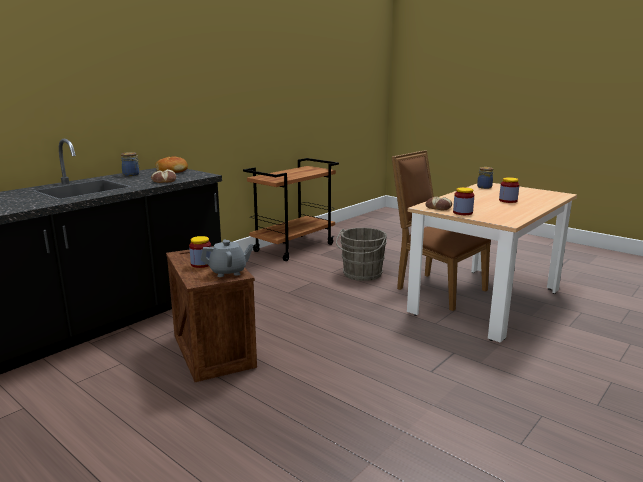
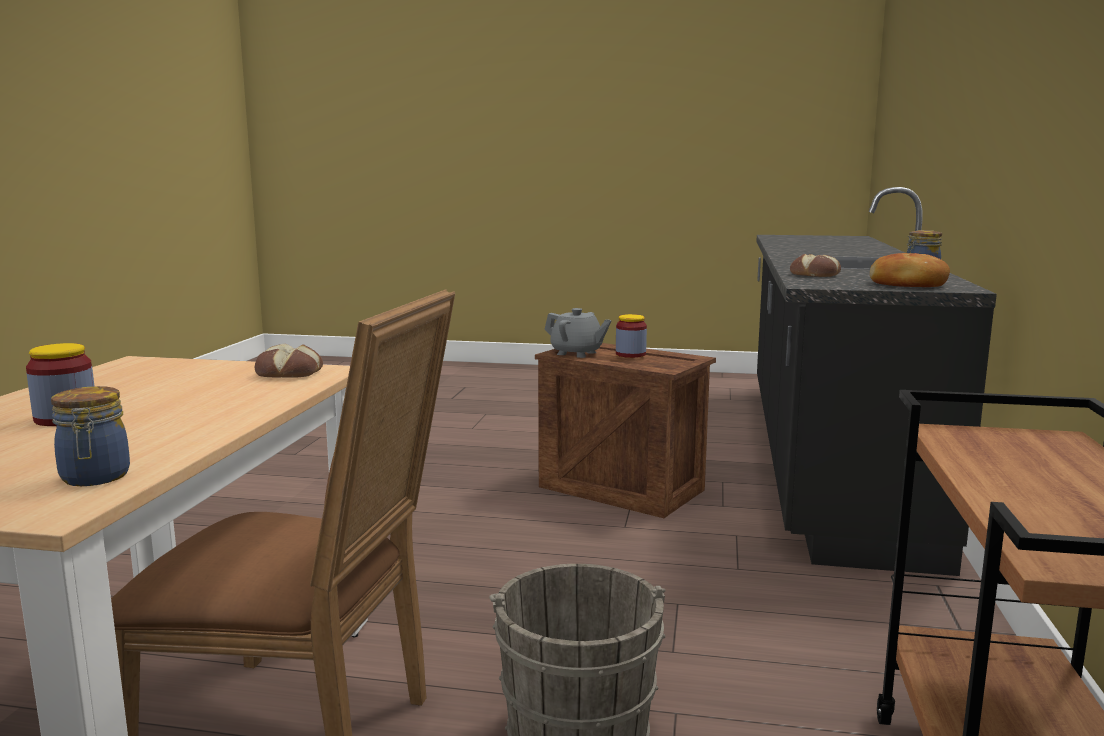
camera: 150 degrees right, 5 degrees down
(228, 272) = (577, 353): grey teapot -> grey teapot turned 105 degrees counterclockwise
(462, 213) = (230, 368): jar -> none

